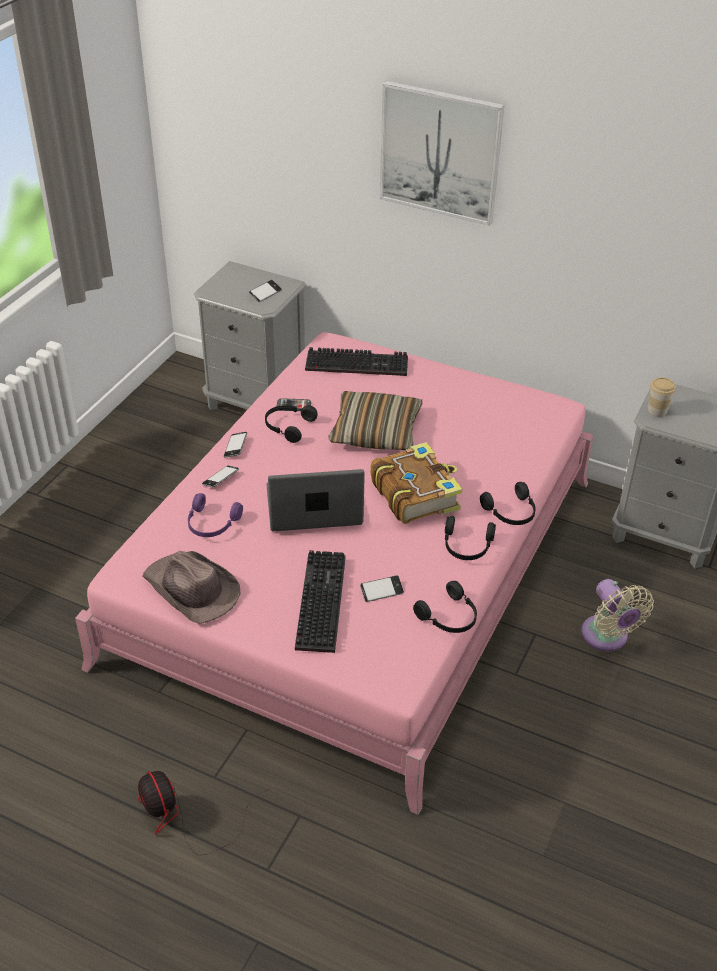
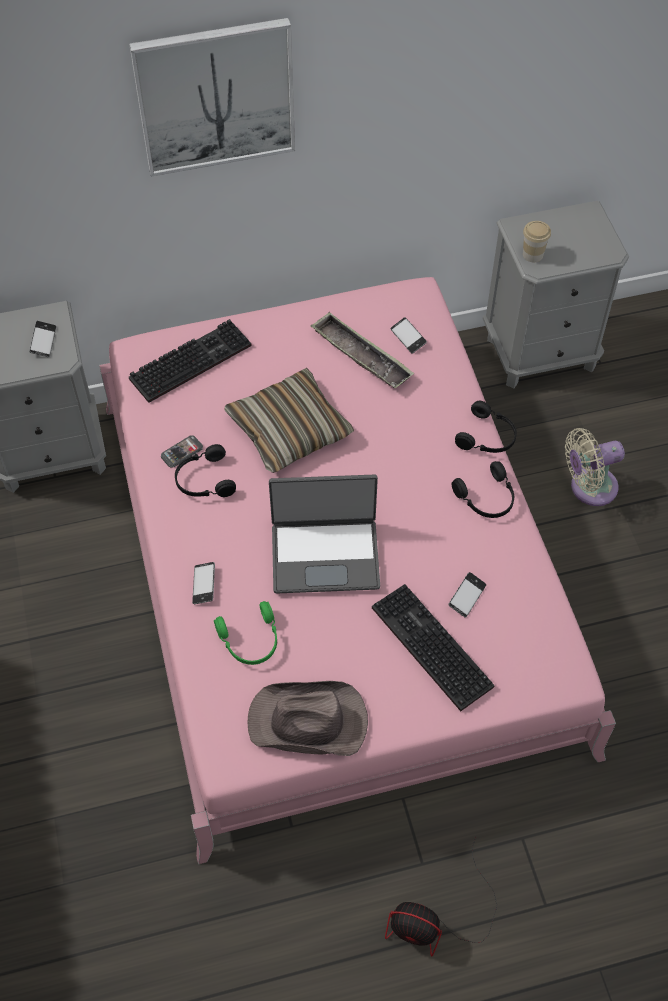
camera: 40 degrees left, 15 degrees up
(211, 524) = (251, 641): purple headphones -> green headphones
(235, 447) = (178, 539): phone -> phone (408, 337)
(314, 508) = (325, 555): laptop -> laptop turned 135 degrees counterclockwise
(415, 493) = (393, 474): book -> none
(449, 617) = (544, 580): black headphones -> none
(473, 417) = (361, 355): none -> tray
(607, 638) = (588, 488): beige fan -> beige fan turned 135 degrees clockwise

